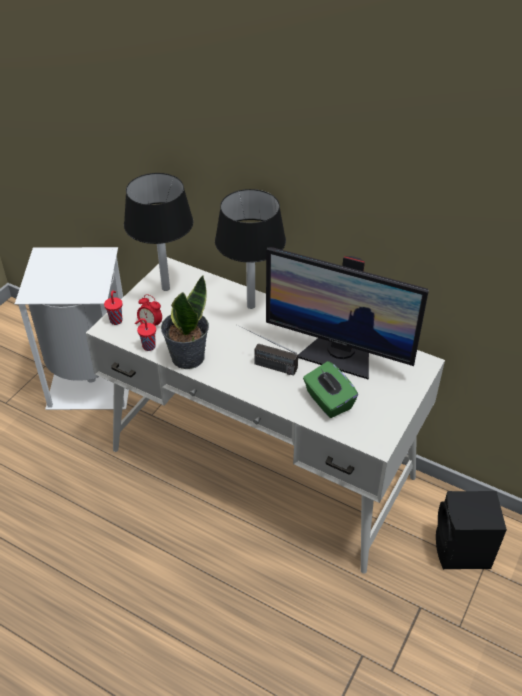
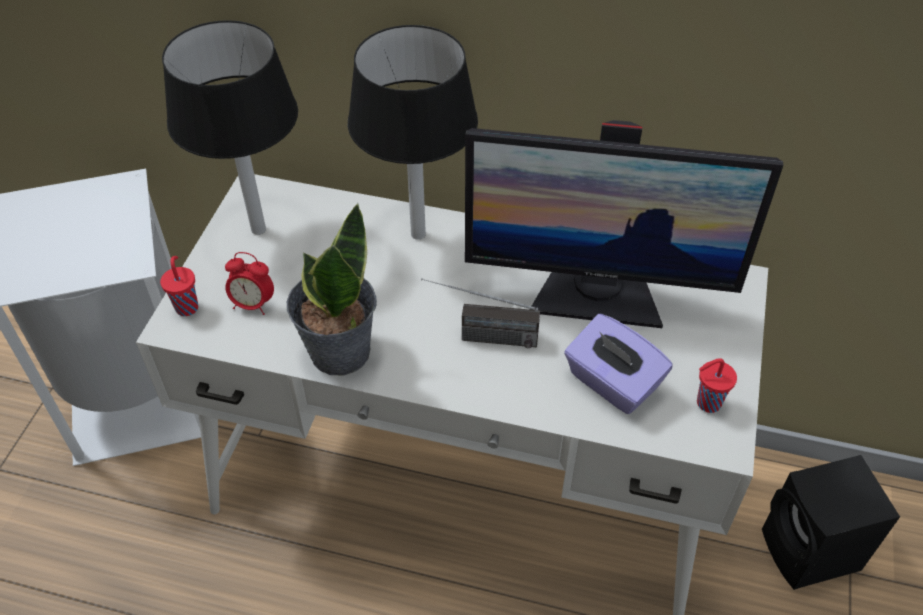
camera: 15 degrees left, 5 degrees up
(148, 346) = (261, 346): red cup -> red cup (707, 403)
(328, 401) = (612, 383): green tissue box -> purple tissue box

